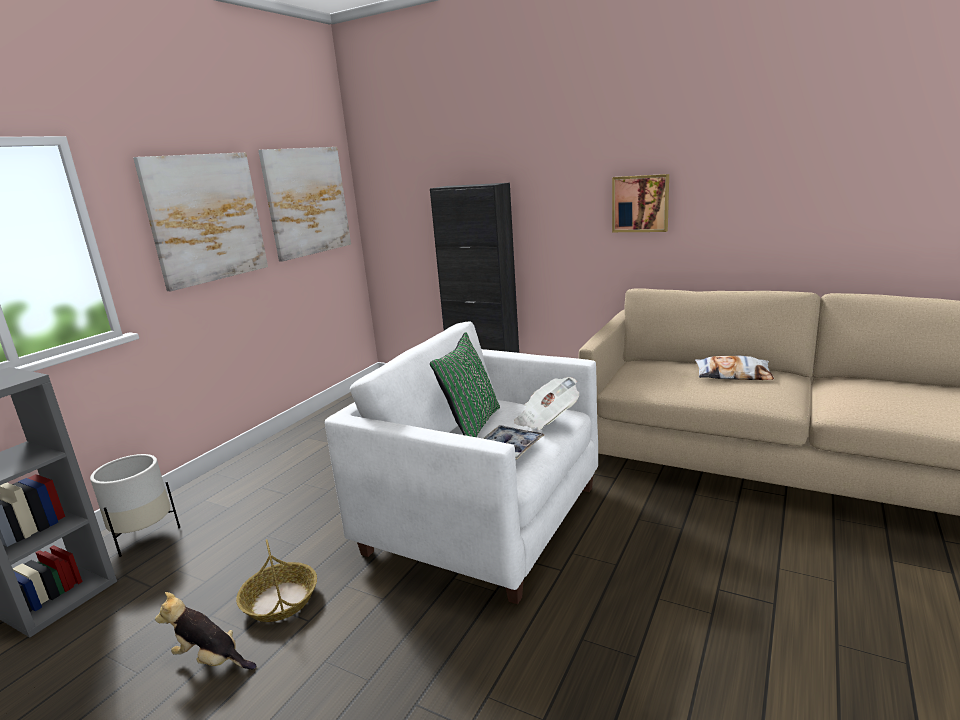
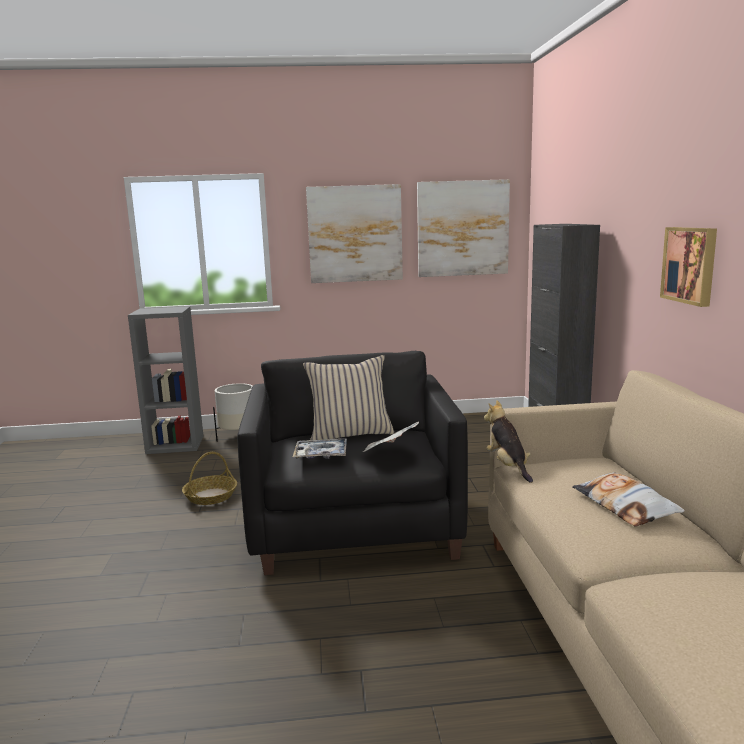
camera: 55 degrees right, 5 degrees down
(211, 659) = (153, 500): plush toy -> plush toy (508, 466)
(471, 425) = (350, 434): green pillow -> beige pillow
(483, 521) = (354, 527): white armchair -> black armchair

